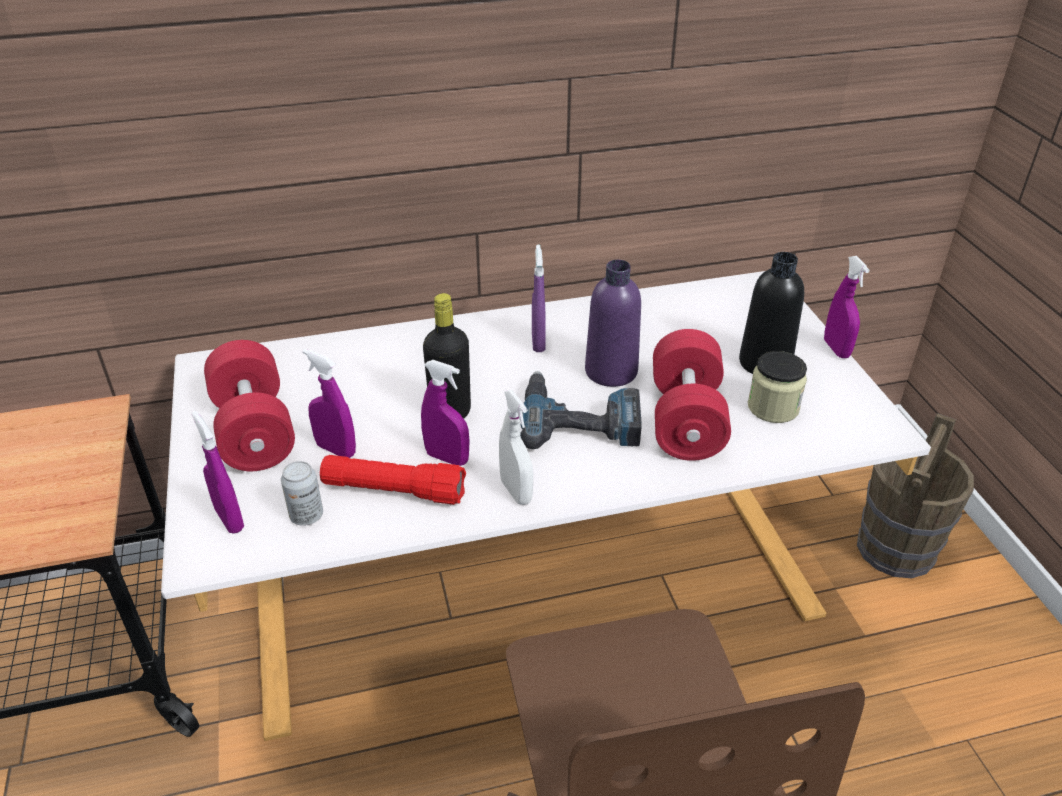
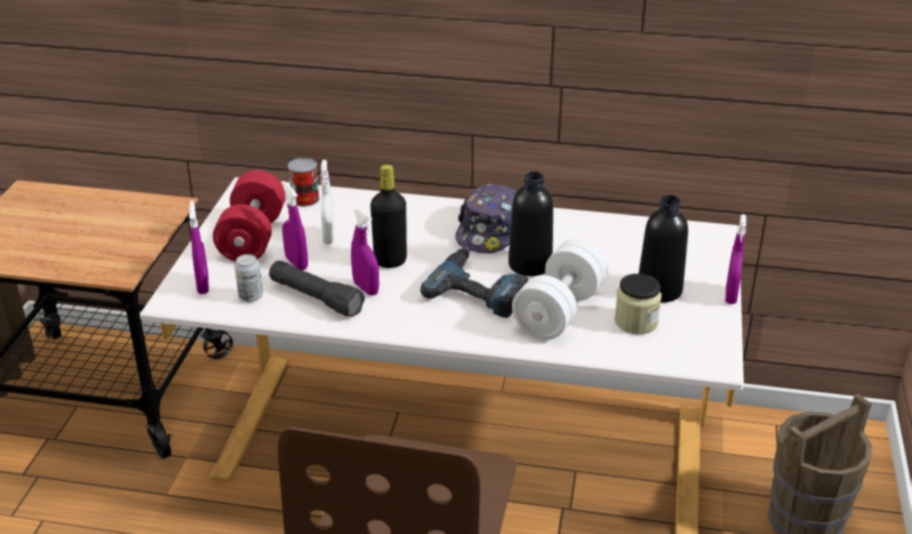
camera: 25 degrees right, 5 degrees down
(289, 360) = (305, 199): none -> can
(394, 491) = (316, 298): red flashlight -> black flashlight
(516, 492) = (396, 322): white spray bottle -> white spray bottle (329, 237)
(538, 342) = (491, 231): purple spray bottle -> cap
(611, 371) = (530, 264): purple bottle -> black bottle
(686, 420) = (559, 311): red dumbbell -> white dumbbell

